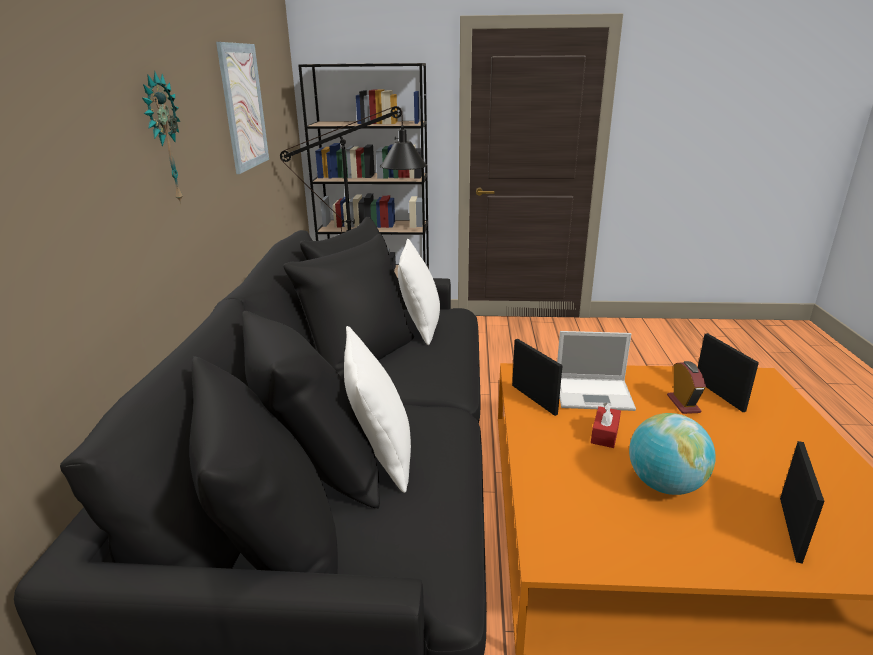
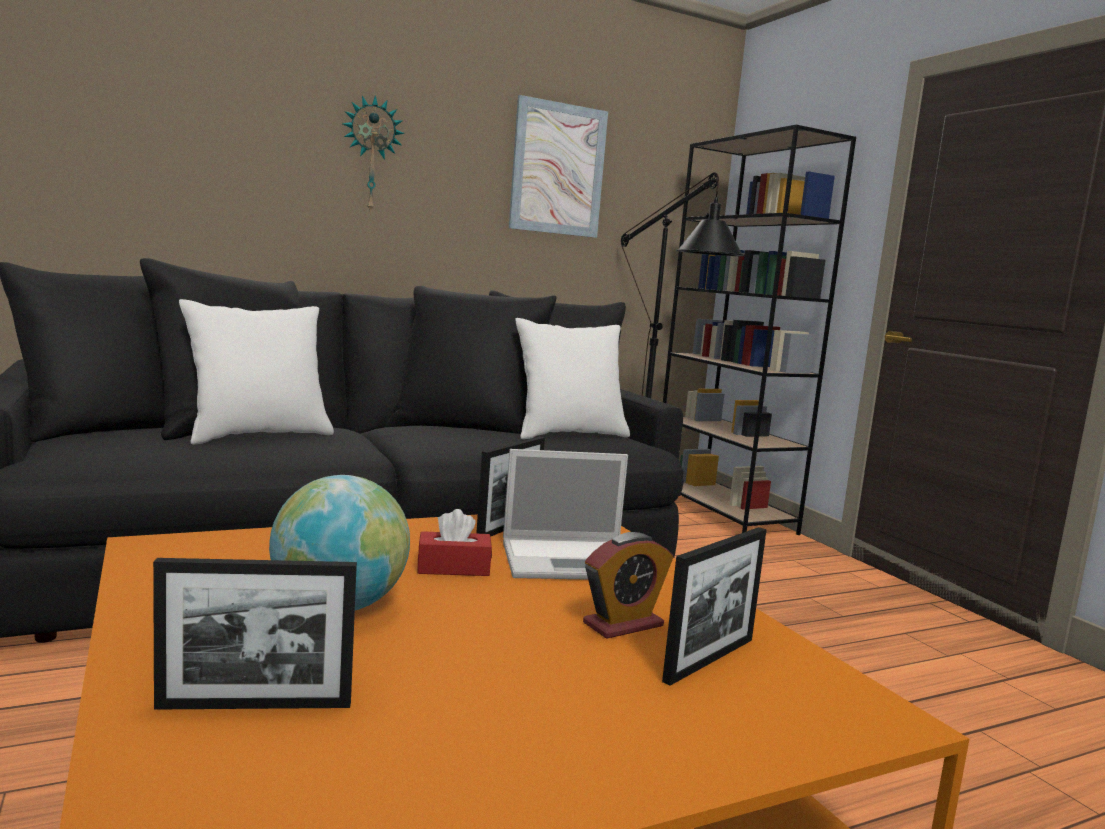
camera: 60 degrees right, 15 degrees down
(595, 394) = (572, 560): laptop -> laptop turned 75 degrees counterclockwise

